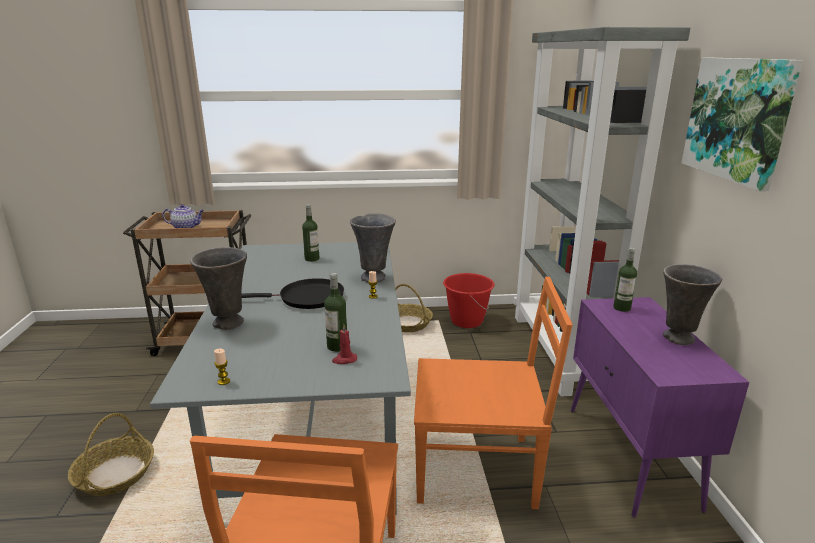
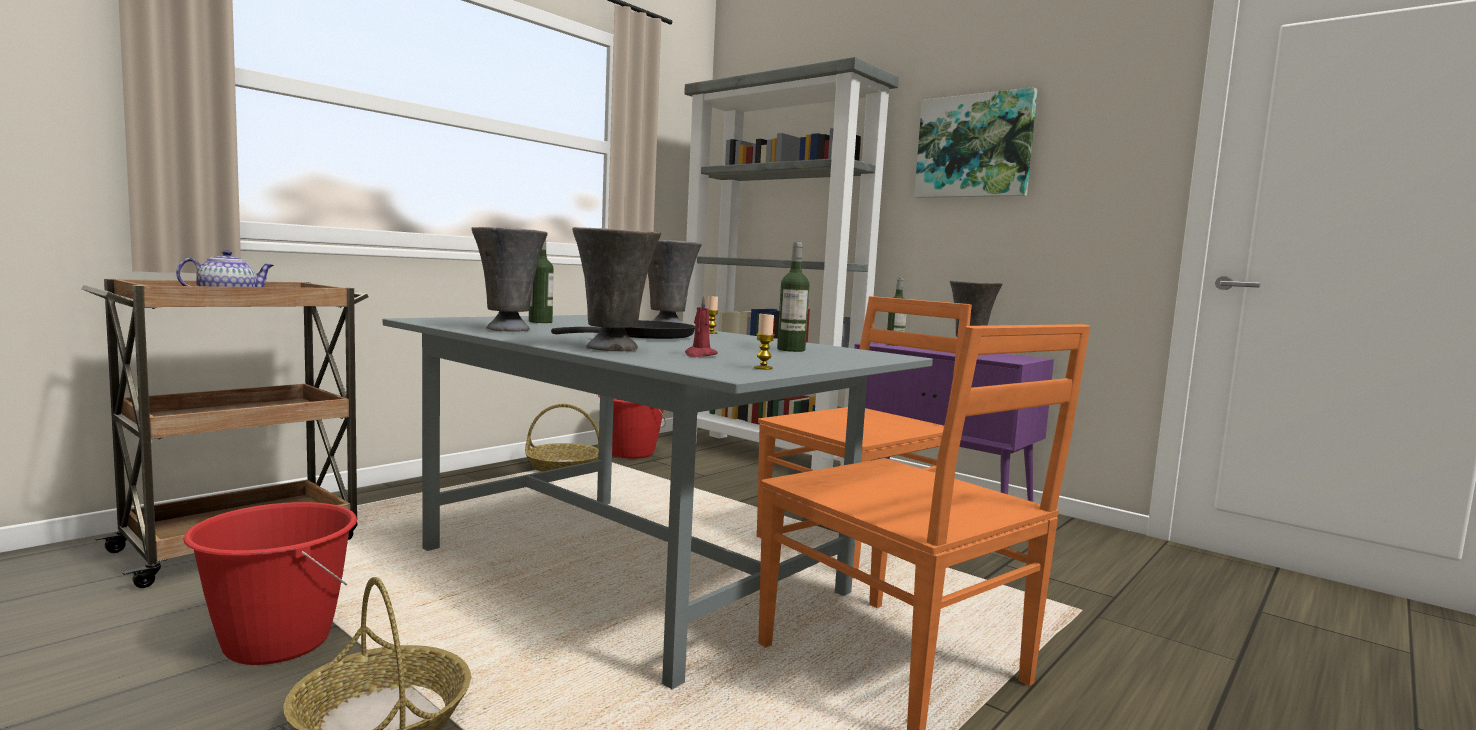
camera: 45 degrees left, 15 degrees down
(145, 409) = (276, 643): none -> red bucket
(257, 275) = (508, 329): none -> grey vase
(344, 360) = (825, 353): red candle -> red candle (700, 355)

